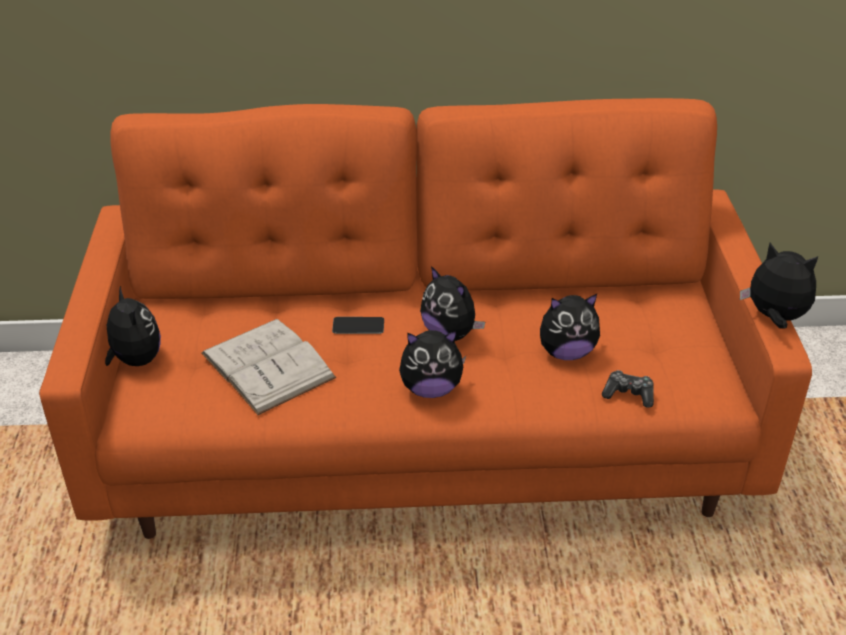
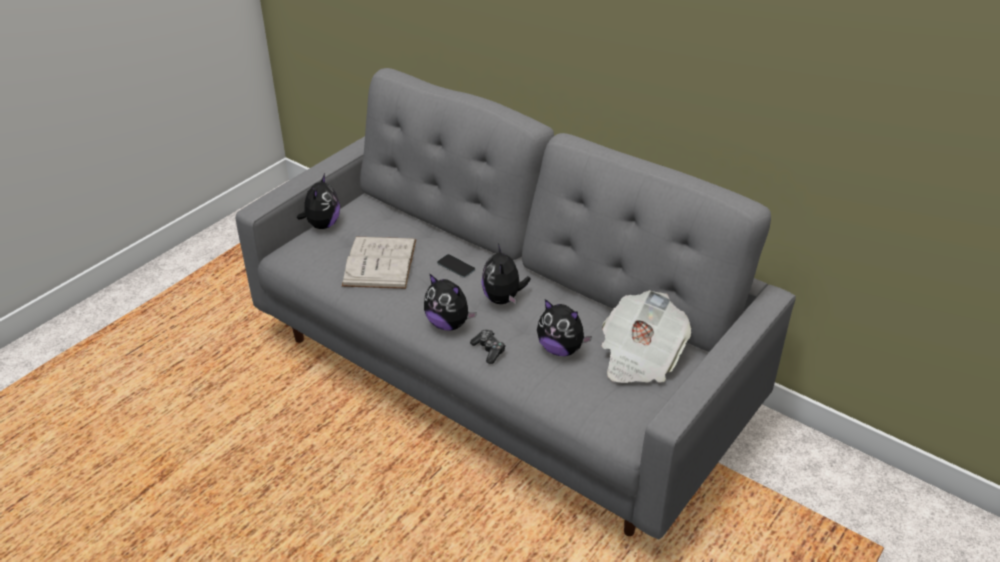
camera: 40 degrees right, 0 degrees up
(424, 440) = (501, 376): orange sofa -> grey sofa
(628, 394) = (562, 395): game controller -> game controller (489, 350)
(644, 319) = (639, 357): none -> newspaper
(774, 317) = (693, 395): plush toy -> none

